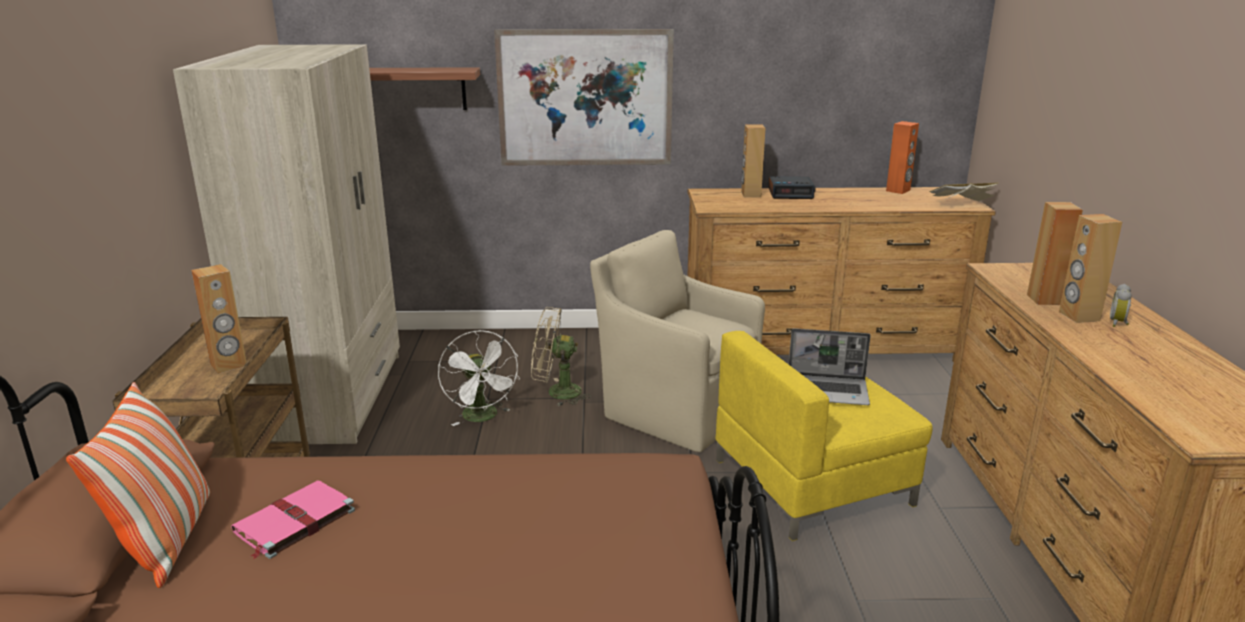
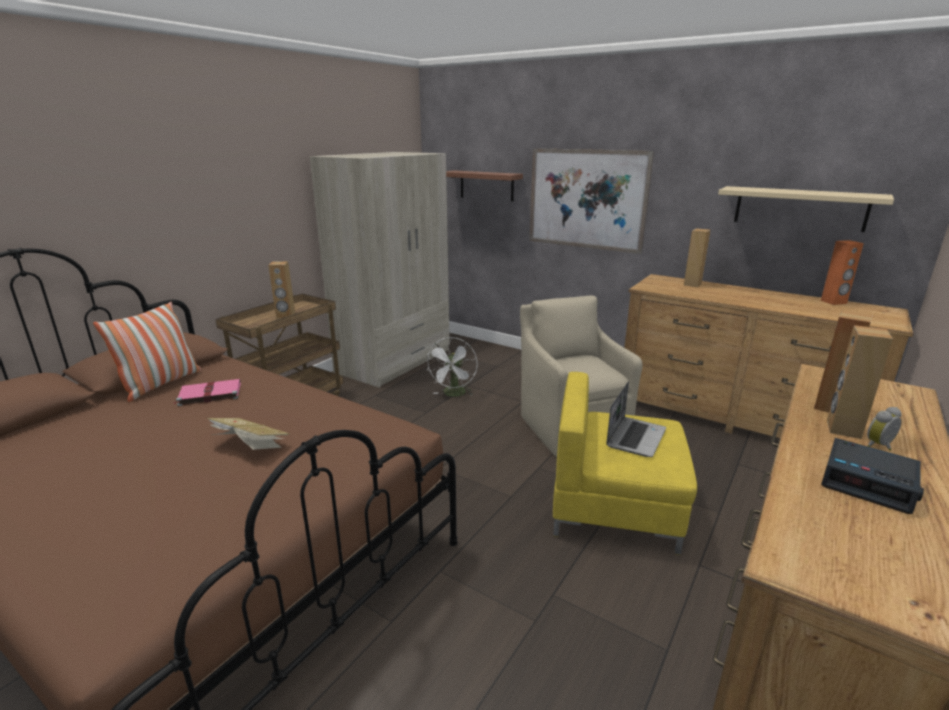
camera: 35 degrees right, 0 degrees up
(556, 393) = (510, 393): beige fan -> none
(791, 193) = (727, 289): alarm clock -> alarm clock (868, 483)
(828, 391) = (635, 437): laptop -> laptop turned 105 degrees counterclockwise
(847, 90) = (799, 208): none -> beige shelf
(961, 205) = (882, 322): book -> book (250, 446)

